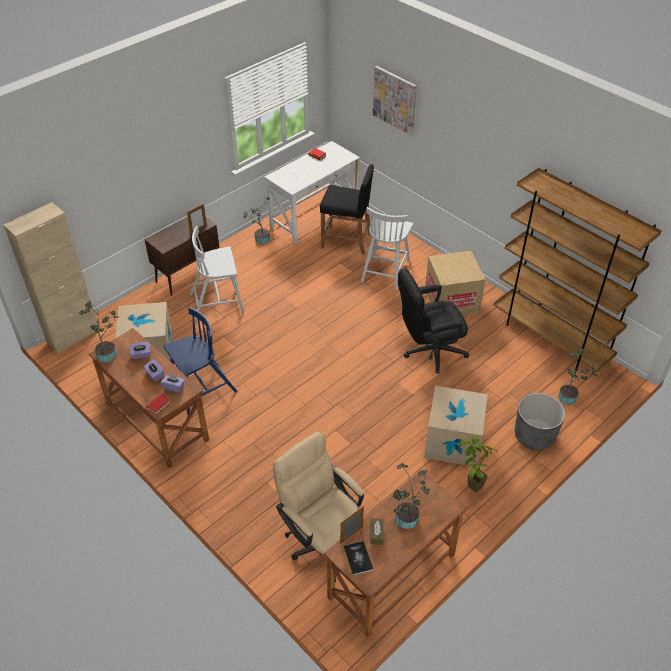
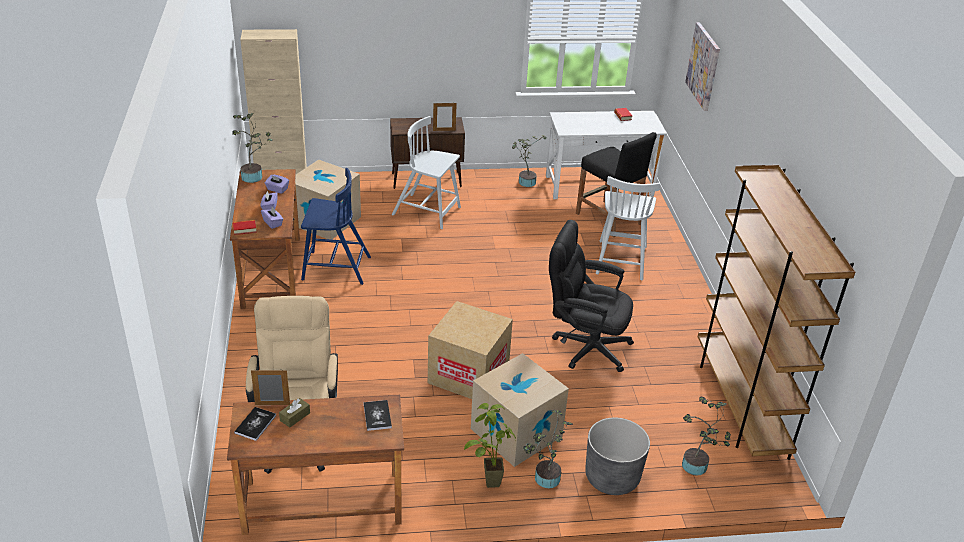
camera: 35 degrees right, 10 degrees down
(385, 270) = (621, 259): white chair -> white chair turned 45 degrees counterclockwise
(405, 521) = (333, 423): potted plant -> potted plant (544, 479)
(425, 496) = (377, 416): none -> book
(451, 300) = (663, 316): cardboard box -> cardboard box (468, 374)

